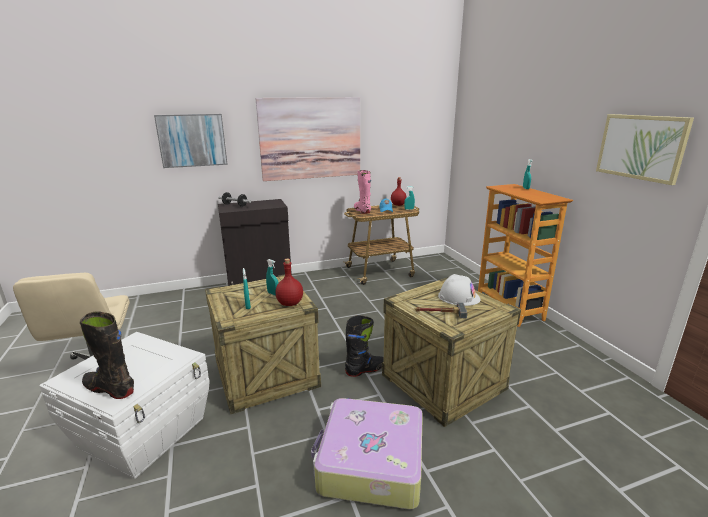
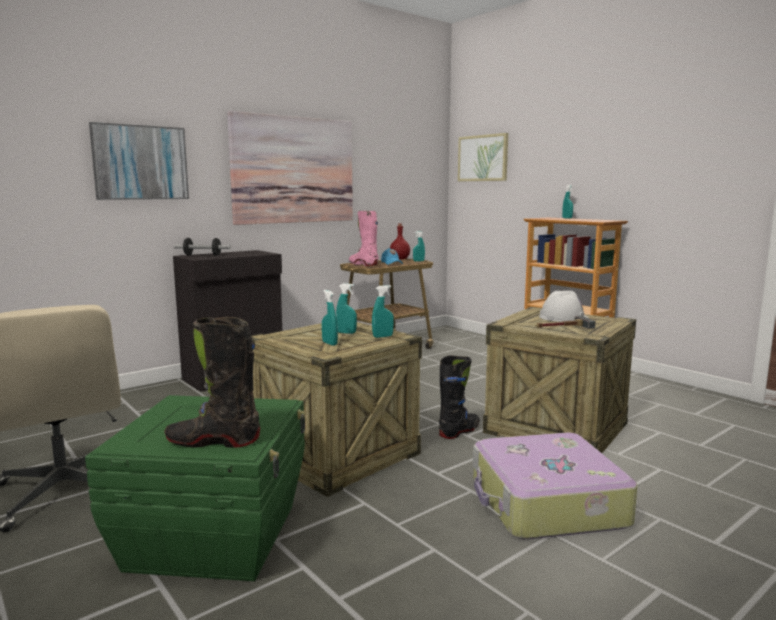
camera: 20 degrees left, 10 degrees down
(144, 431) = (216, 535): white storage box -> green storage box
(290, 303) = (382, 336): red bottle -> turquoise spray bottle
(641, 147) = (696, 154): picture -> picture (483, 158)

